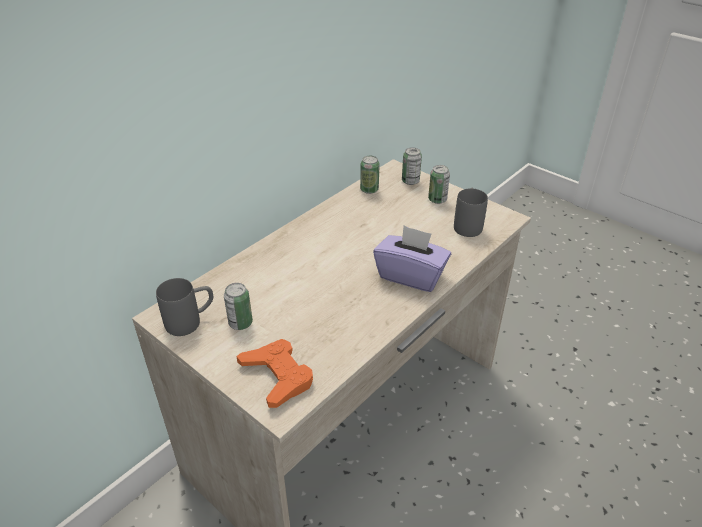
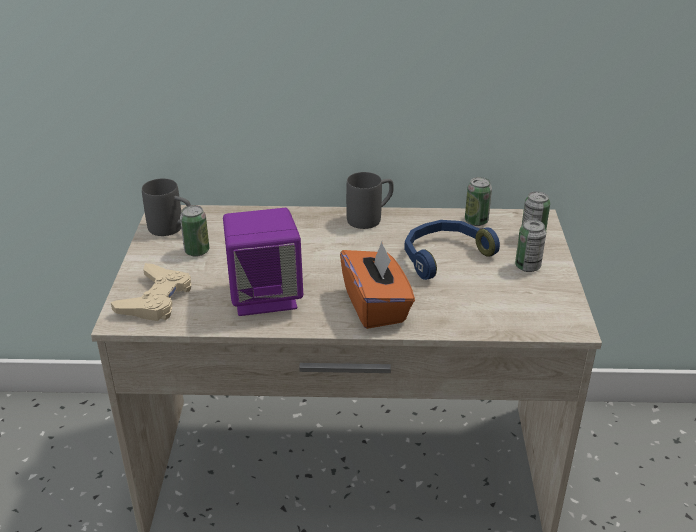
camera: 50 degrees right, 5 degrees down
(277, 376) = (156, 299): orange game controller -> beige game controller
(343, 318) = (265, 297): none -> purple speaker
(389, 221) = (443, 256): none -> blue headphones
(411, 275) = (376, 306): purple tissue box -> orange tissue box
(468, 224) = (515, 304): grey mug -> grey mug (370, 218)

